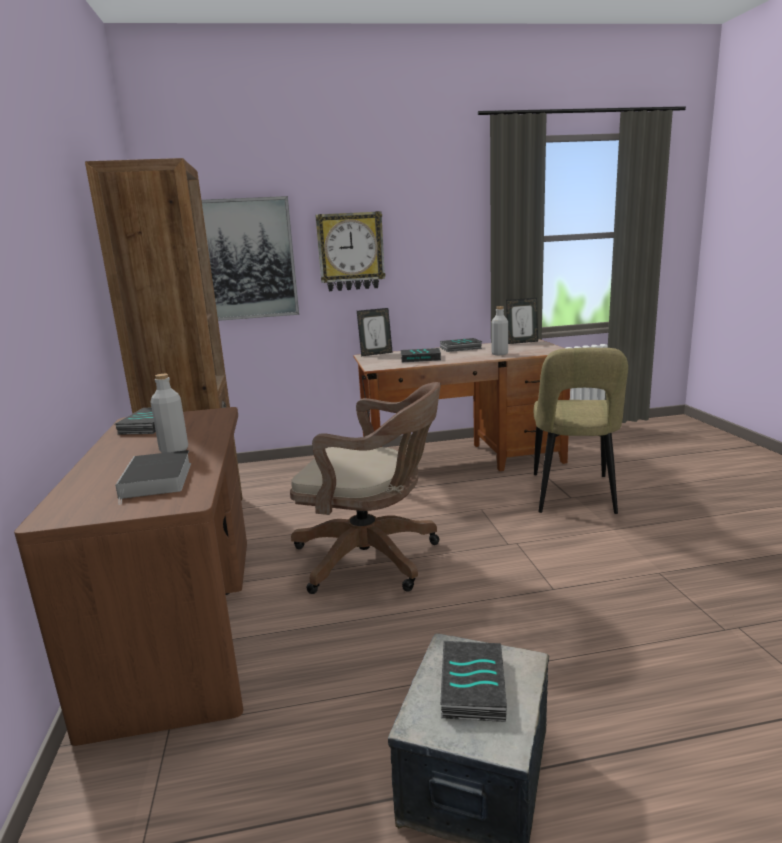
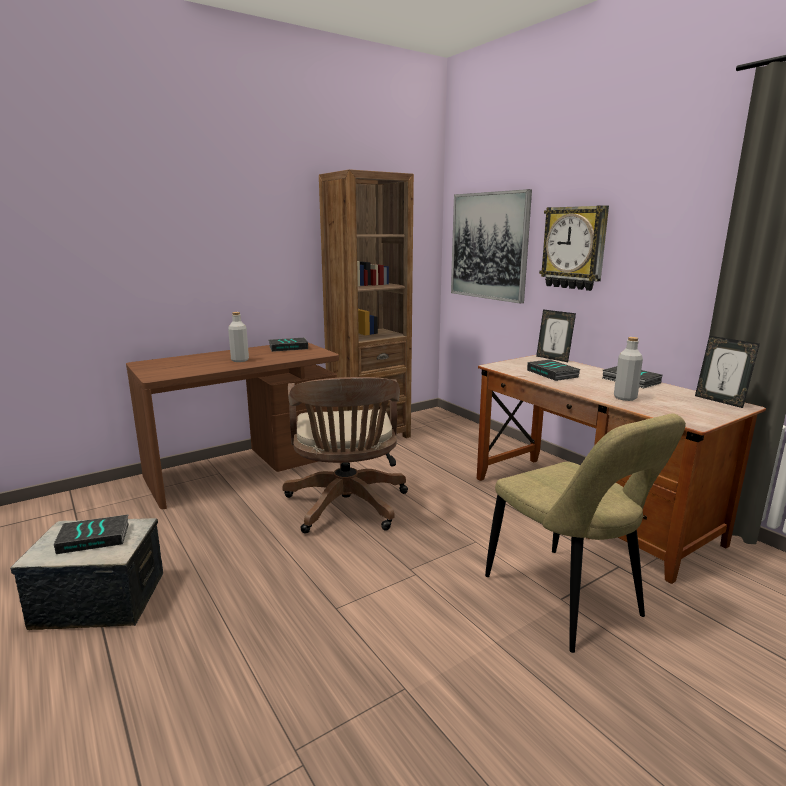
camera: 65 degrees right, 0 degrees up
(157, 480) = (188, 367): book -> none
(573, 496) = (566, 600): beige chair -> beige chair turned 105 degrees counterclockwise

